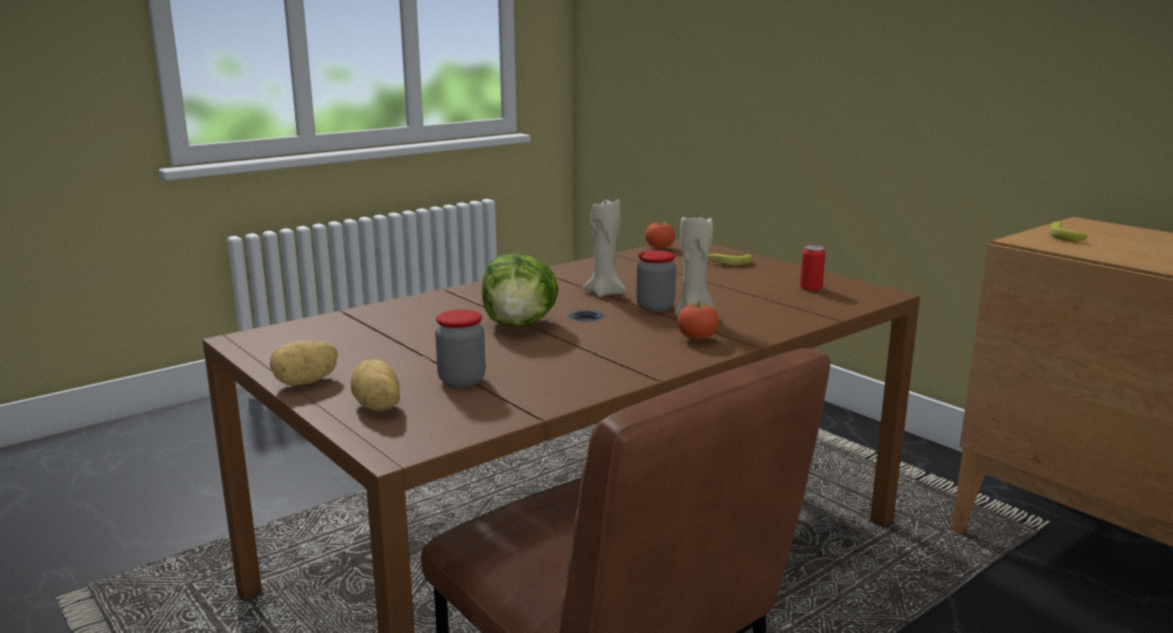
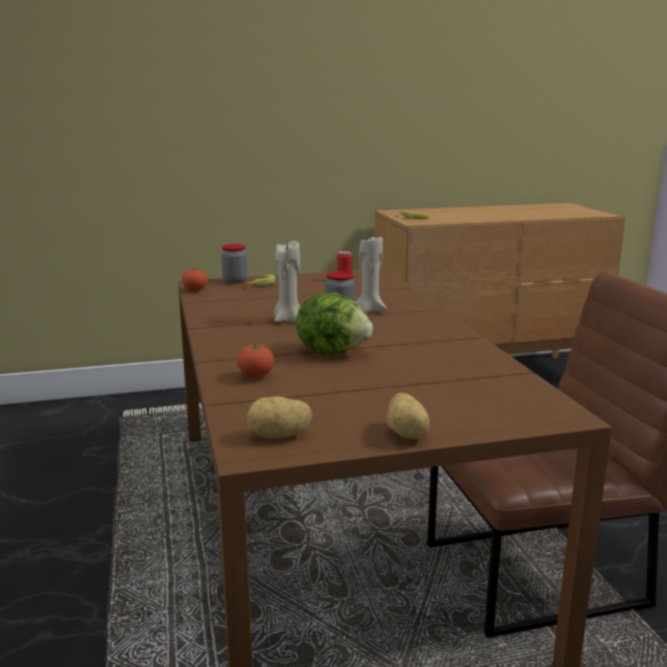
camera: 65 degrees left, 0 degrees up
(376, 407) = (483, 414): potato -> potato (279, 436)
(462, 381) = (445, 383): jar -> jar (235, 281)
(697, 339) = (415, 317): tomato -> tomato (256, 376)

